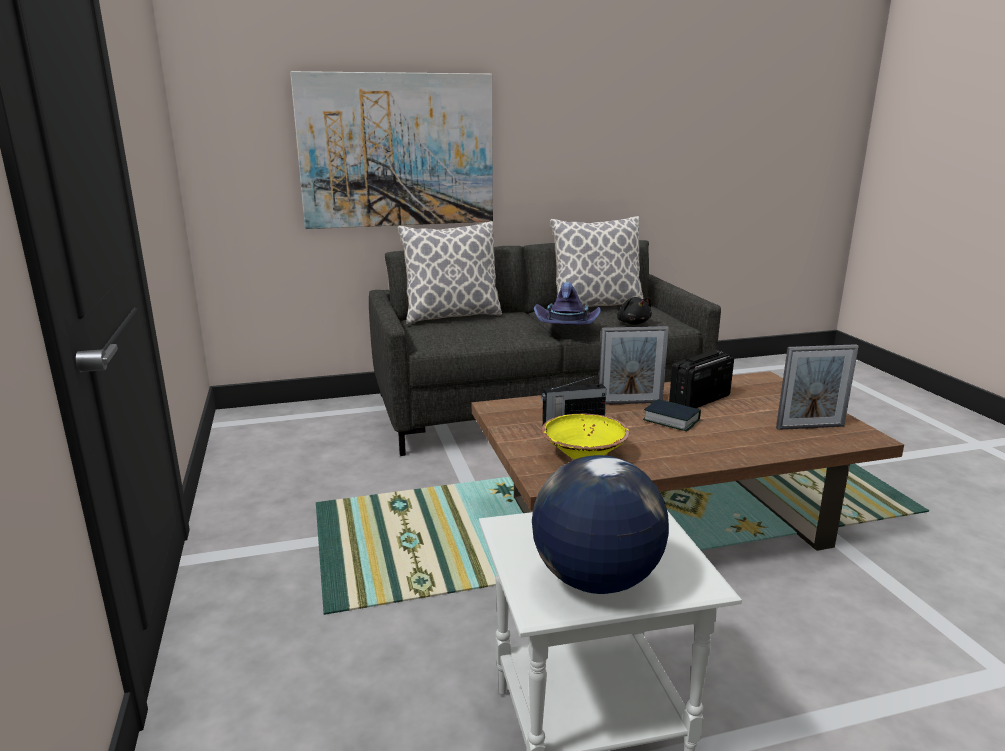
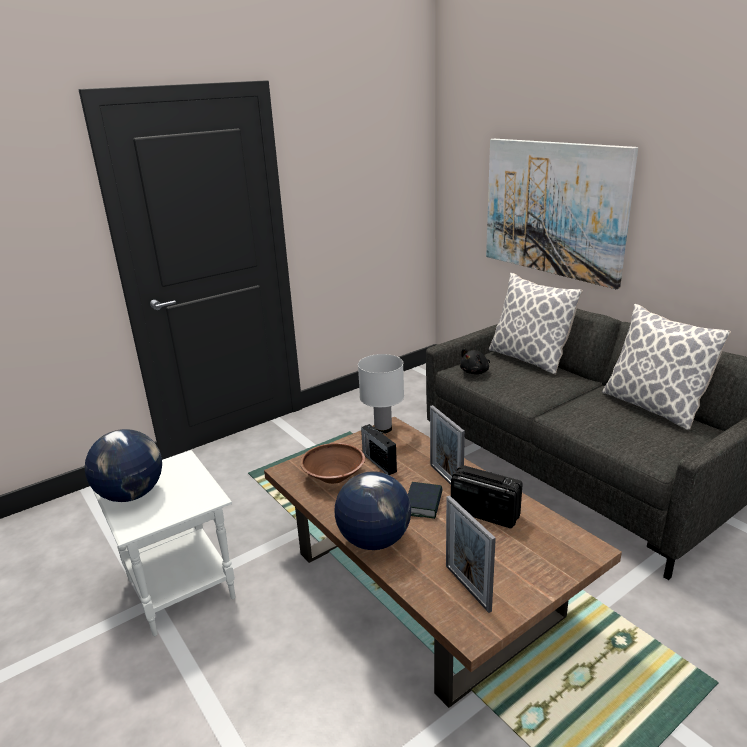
camera: 70 degrees right, 5 degrees up
(495, 412) = (382, 428): none -> white table lamp
(567, 327) = (560, 407): purple hat -> none
(584, 454) = (333, 476): yellow bowl -> brown bowl
(633, 323) = (620, 435): black plush toy -> black plush toy (475, 372)
(726, 452) = (374, 540): none -> globe

